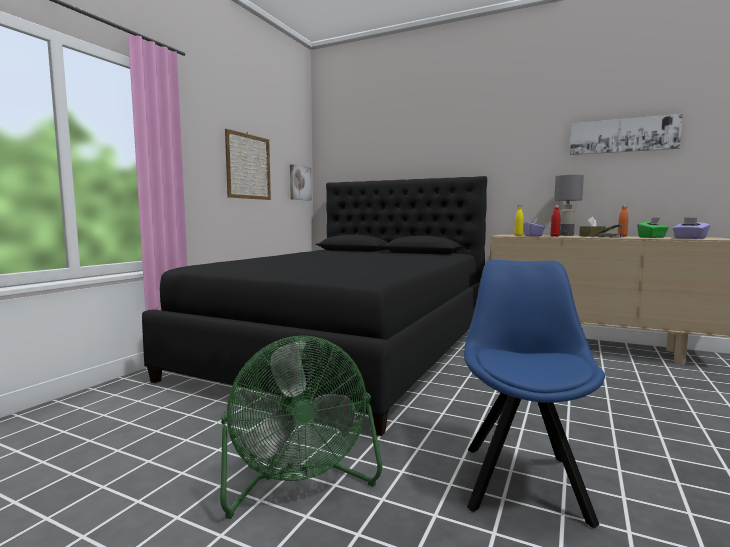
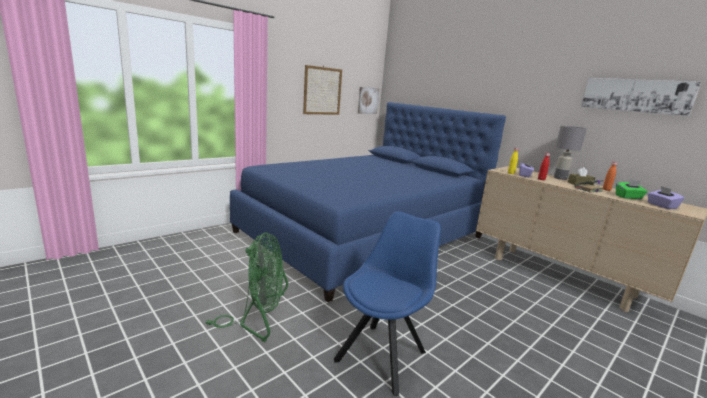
camera: 20 degrees right, 10 degrees up
(293, 484) = (257, 316): green fan -> green fan turned 90 degrees counterclockwise
(348, 349) = (364, 234): black bed -> blue bed

